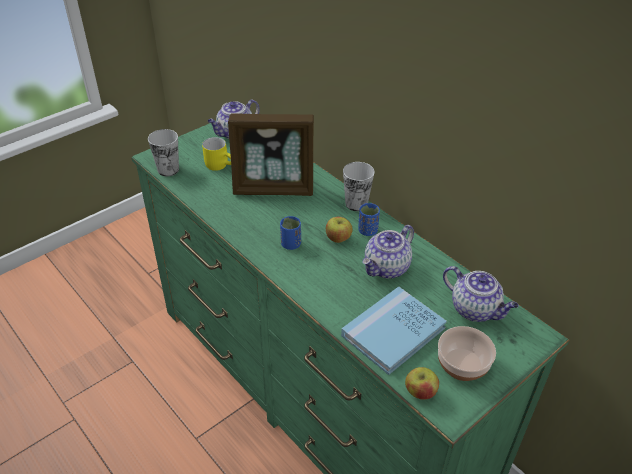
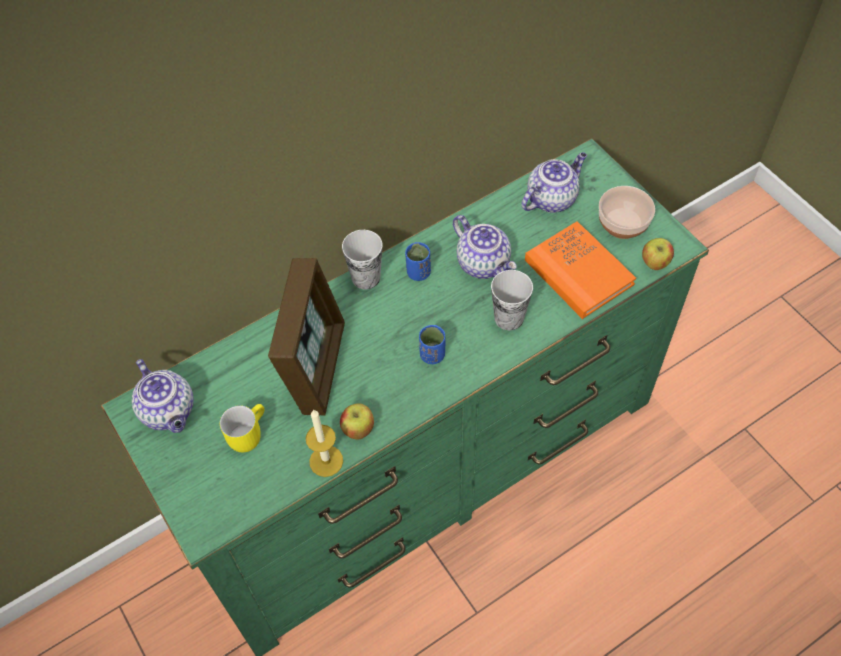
camera: 80 degrees left, 15 degrees up
(168, 170) = (242, 506): cup -> cup (509, 318)
(199, 200) = (326, 461): none -> candle
(338, 238) = (428, 304): apple -> apple (358, 429)
(393, 332) = (579, 272): blue book -> orange book

